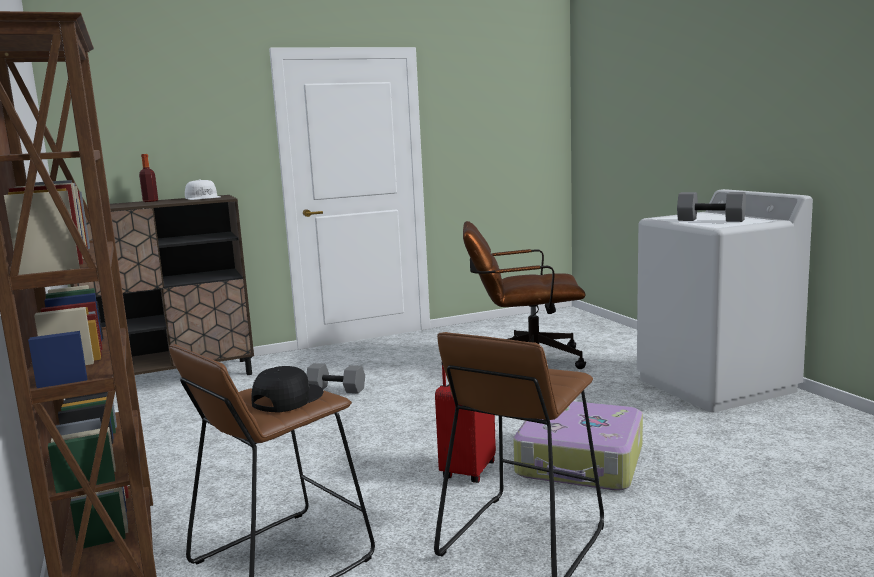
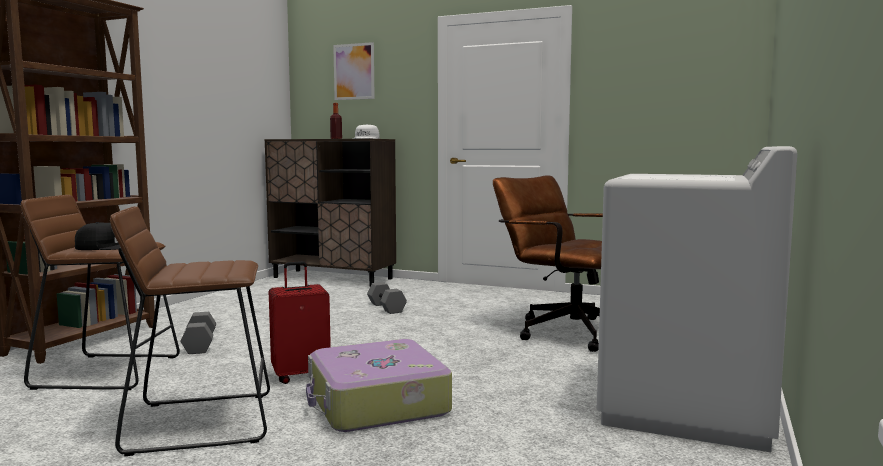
camera: 45 degrees right, 5 degrees down
(156, 111) = (354, 71): none -> picture
(711, 220) = (670, 176): grey dumbbell -> grey dumbbell (200, 345)

